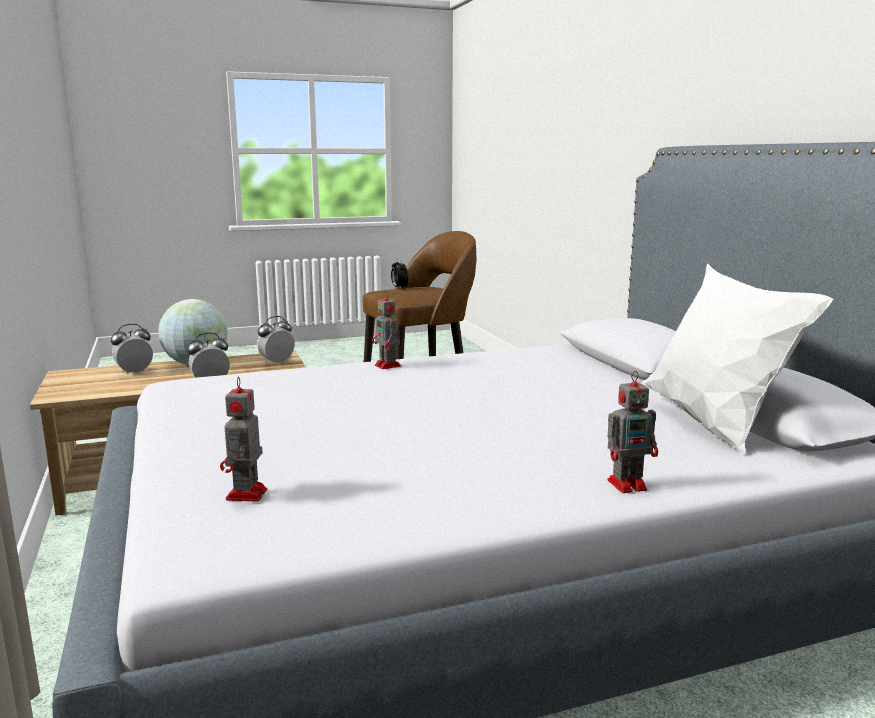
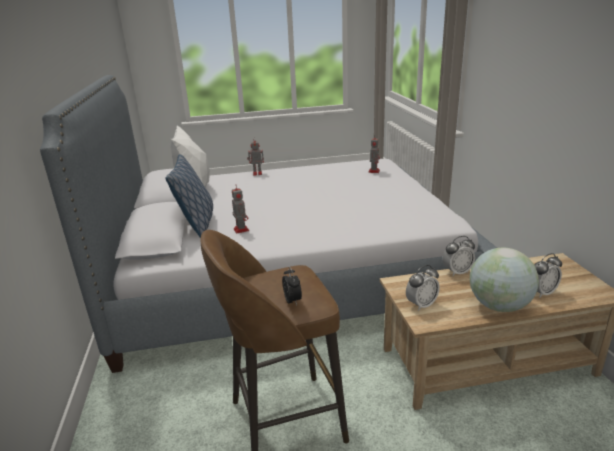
camera: 170 degrees left, 10 degrees up
(388, 366) = (322, 235): toy robot -> toy robot (241, 229)
(597, 372) = (197, 225): none -> pillow

